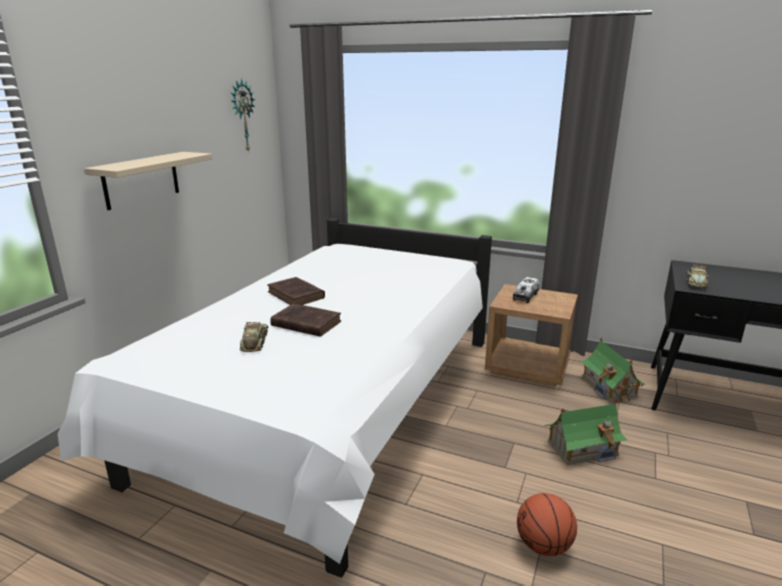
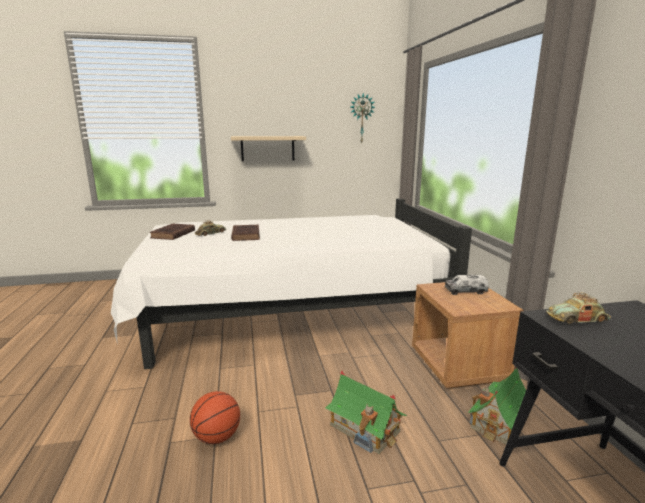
camera: 55 degrees right, 5 degrees down
(297, 295) = (282, 226): brown book -> brown book (172, 234)

